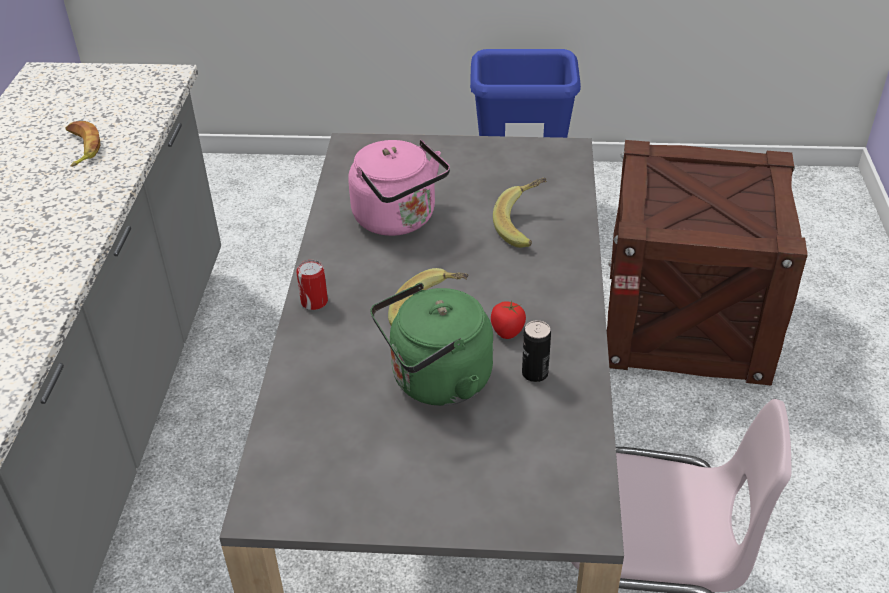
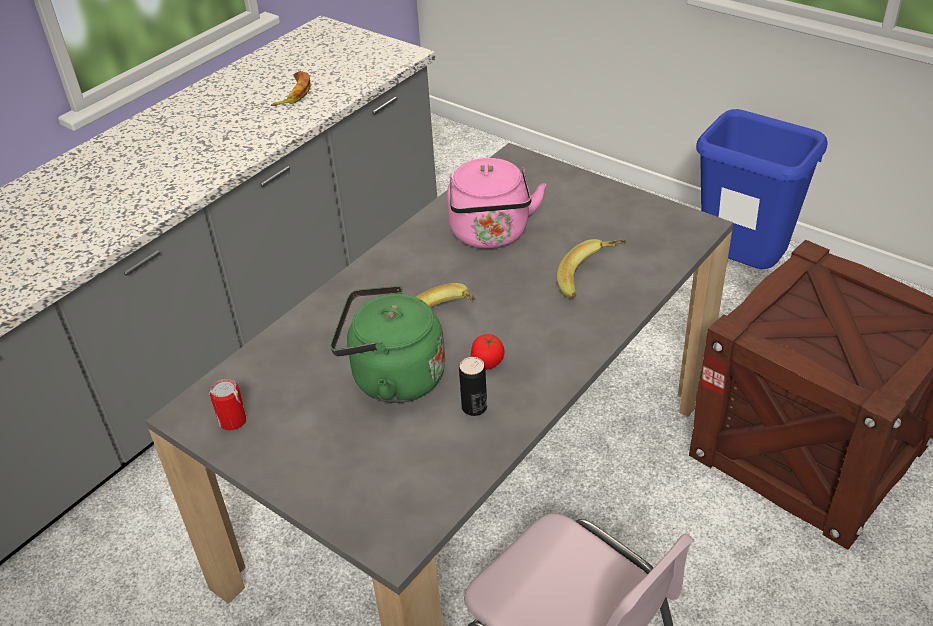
camera: 35 degrees right, 0 degrees up
(314, 302) = (365, 276): can -> can (233, 421)

